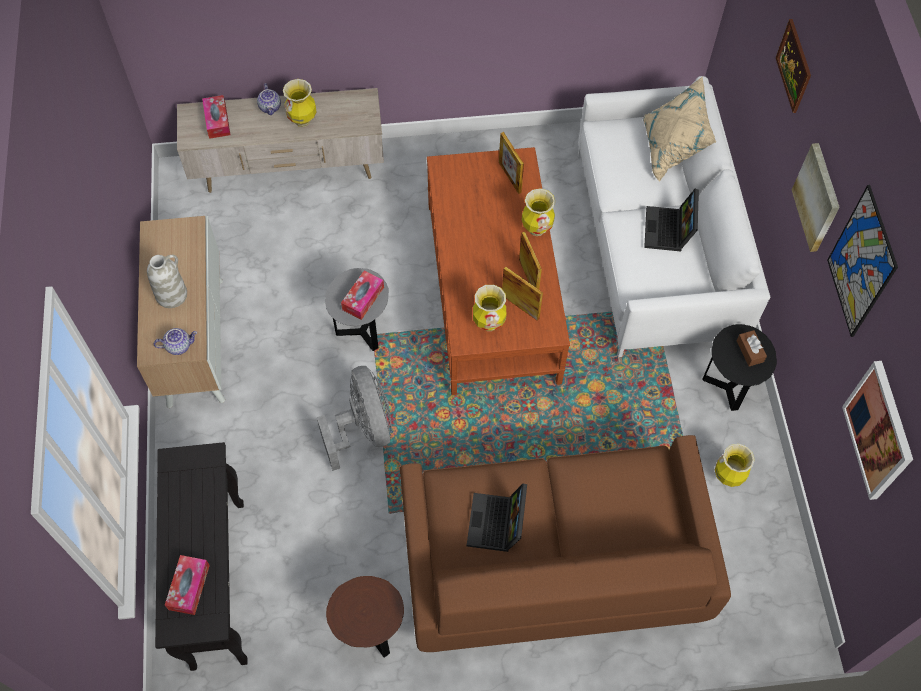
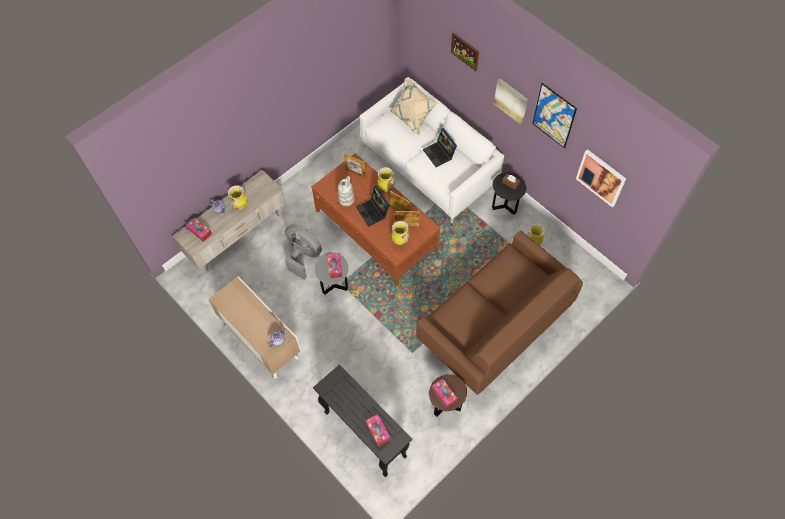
camera: 35 degrees left, 0 degrees up
(172, 294) = (254, 320): white vase -> white vase (346, 199)
(356, 610) = (444, 394): none -> tissue box
(363, 429) = (371, 326): grey fan -> grey fan (303, 256)
(497, 525) = (472, 320): laptop -> laptop (373, 211)

